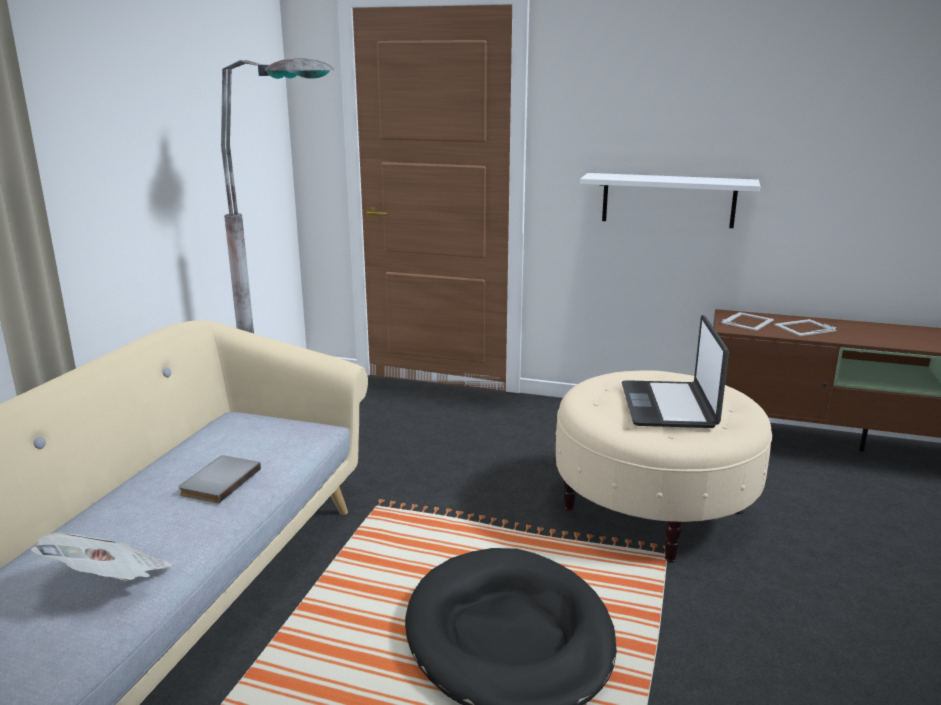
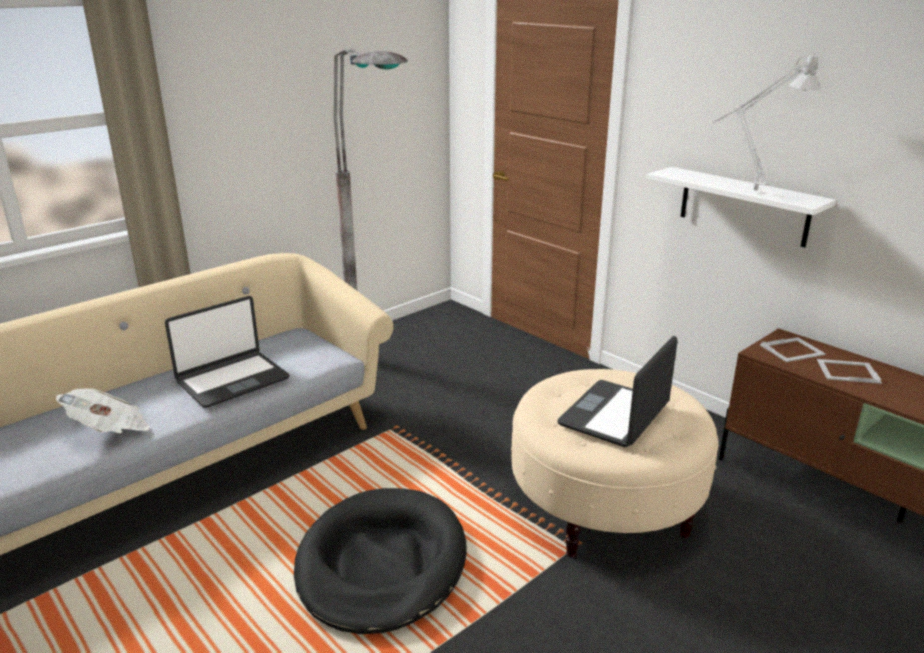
camera: 30 degrees right, 5 degrees up
(218, 481) = (232, 380): grey book -> laptop
(686, 180) = (748, 190): none -> grey table lamp

